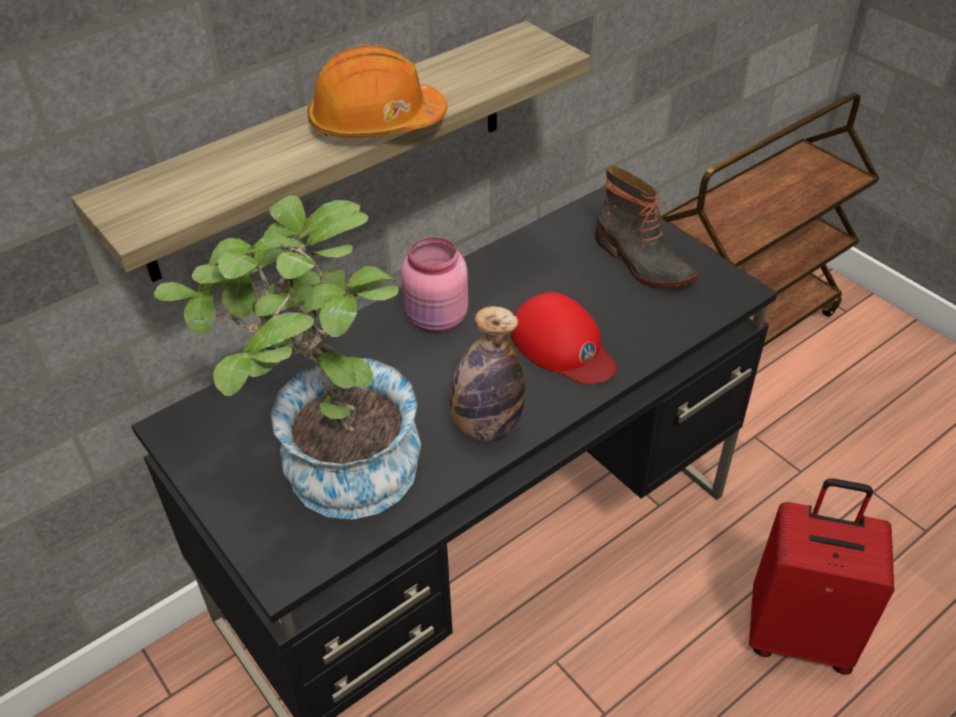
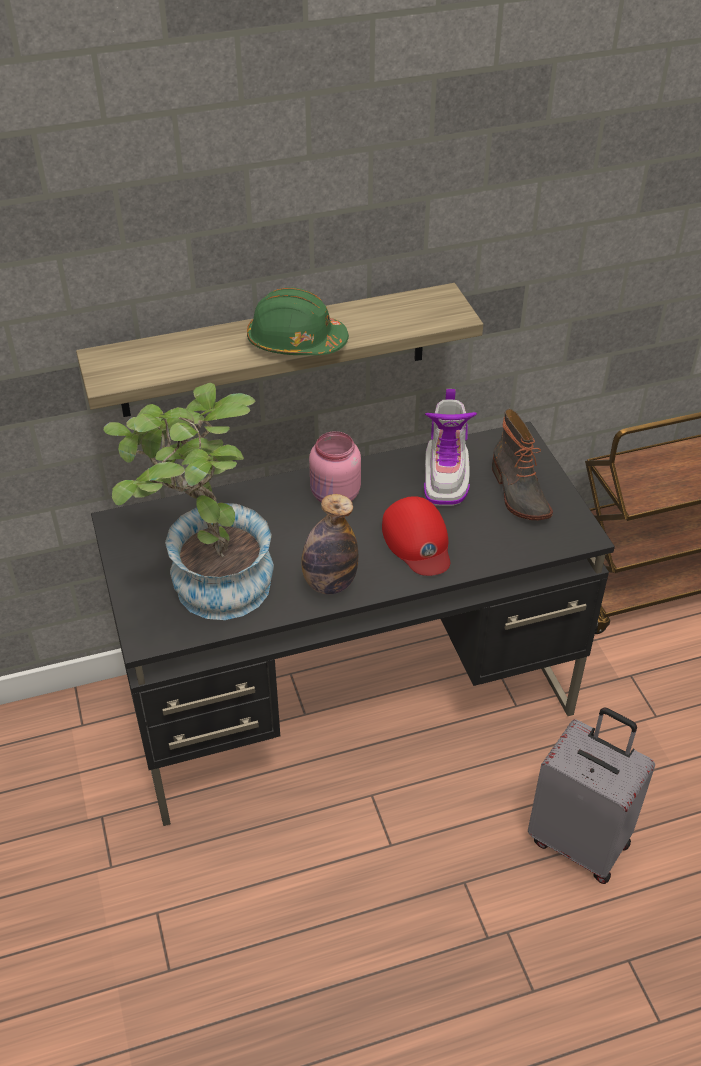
camera: 20 degrees right, 0 degrees up
(376, 122) = (296, 342): orange hard hat -> green hard hat
(552, 264) = (446, 476): none -> boot
(799, 634) = (580, 841): red suitcase -> grey suitcase

